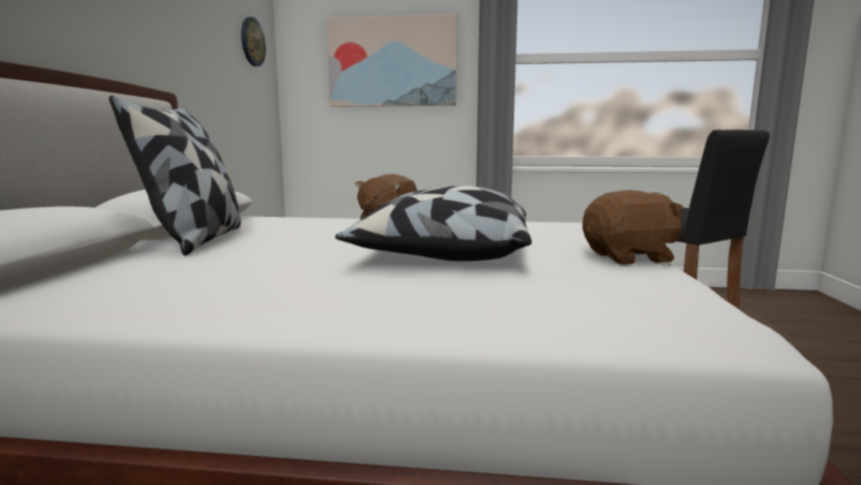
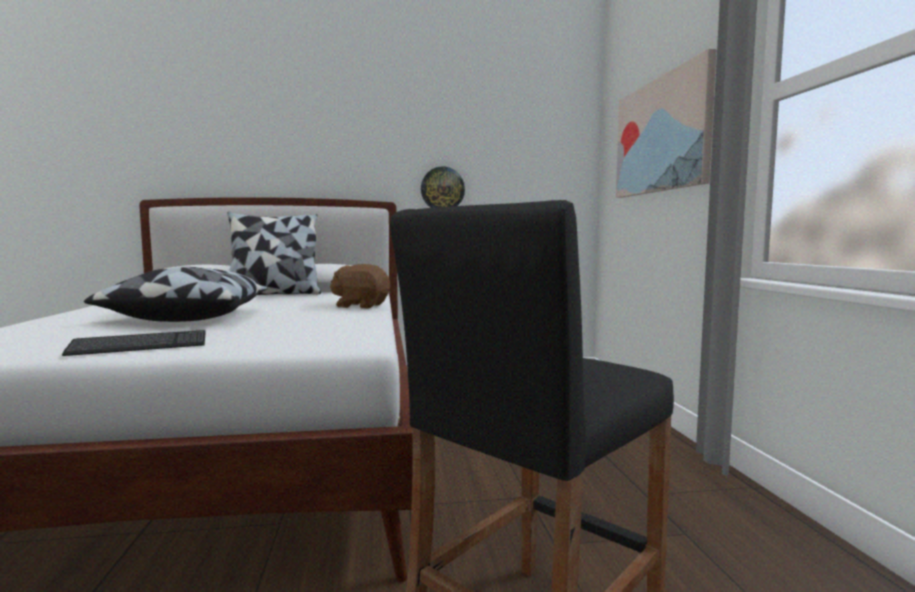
camera: 75 degrees right, 5 degrees down
(252, 42) = (545, 144): wall clock -> wall clock (442, 189)
(630, 258) = (139, 346): brown plush toy -> keyboard

